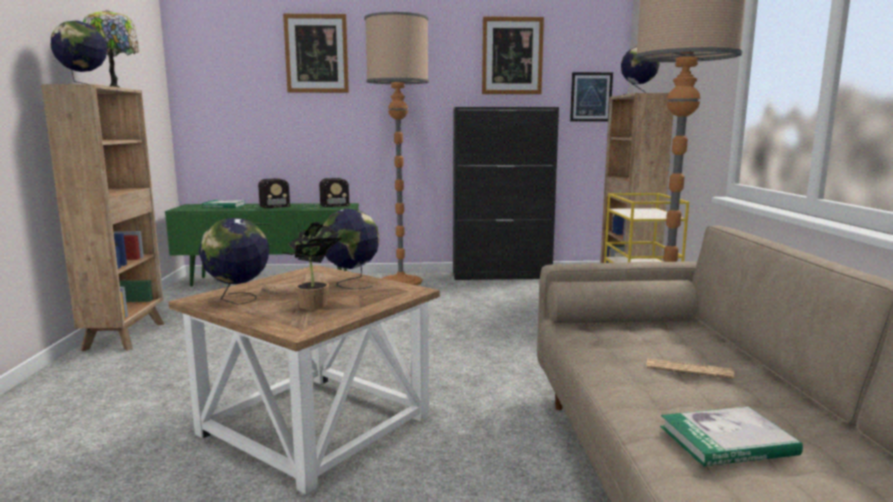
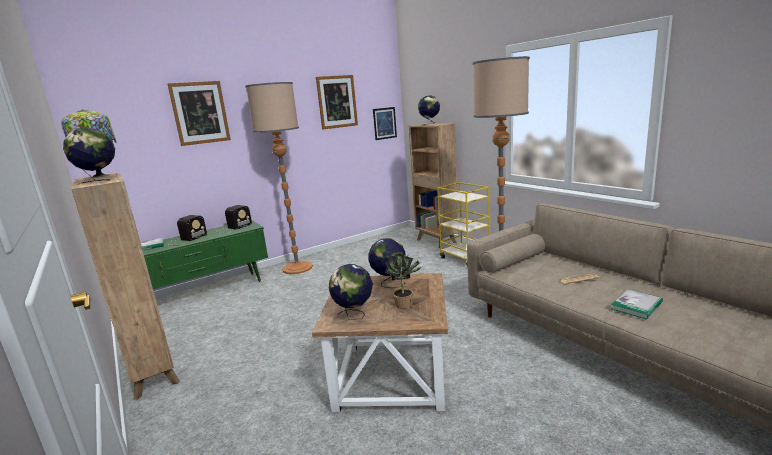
camera: 30 degrees left, 5 degrees up
(502, 275) = (354, 246): black cabinet -> none

